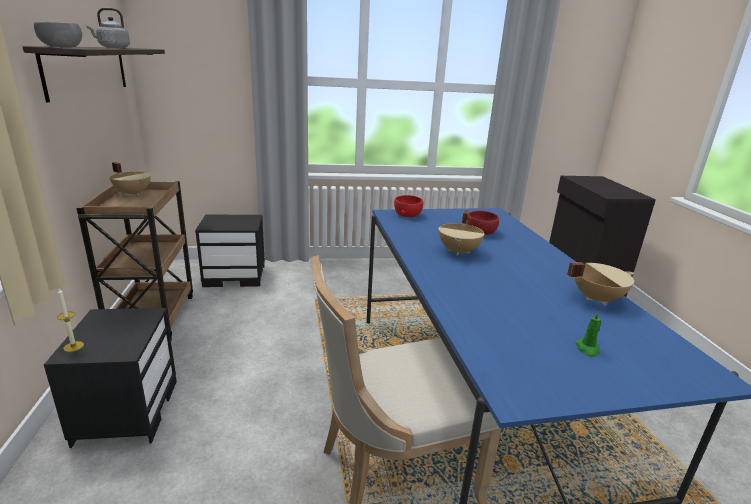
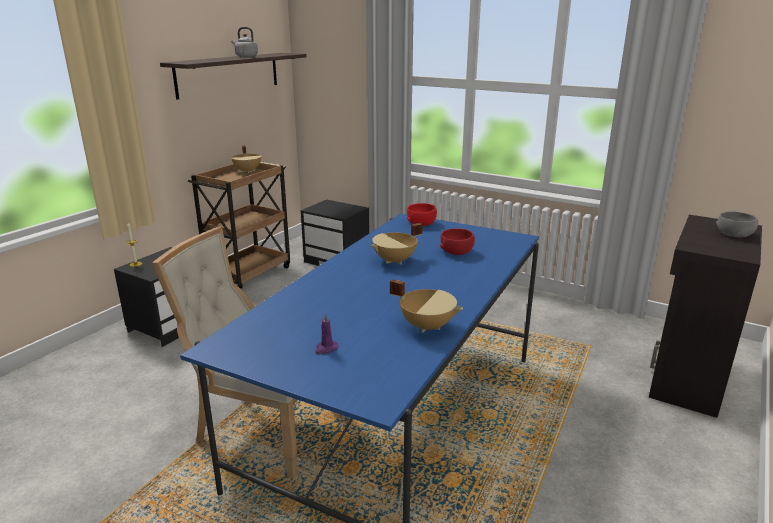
camera: 40 degrees right, 0 degrees up
(62, 47) = (185, 61): grey bowl -> grey bowl (734, 234)
(587, 349) = (326, 349): green candle -> purple candle

